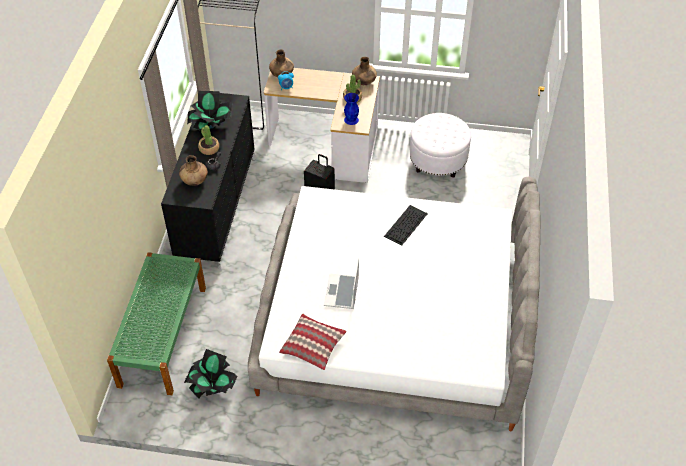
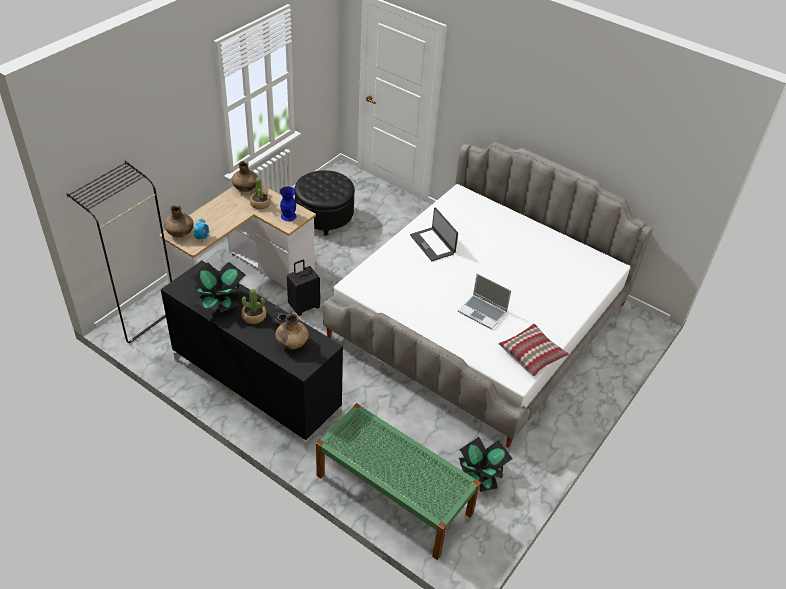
camera: 65 degrees left, 5 degrees down
(405, 225) = (433, 244): keyboard -> laptop
(438, 161) = (324, 218): white ottoman -> black ottoman

